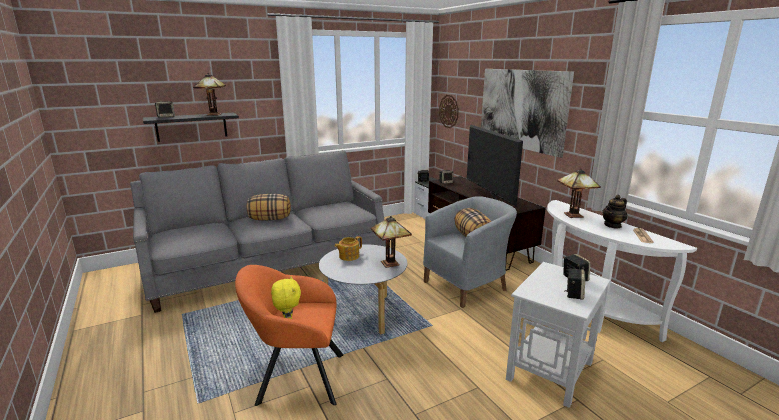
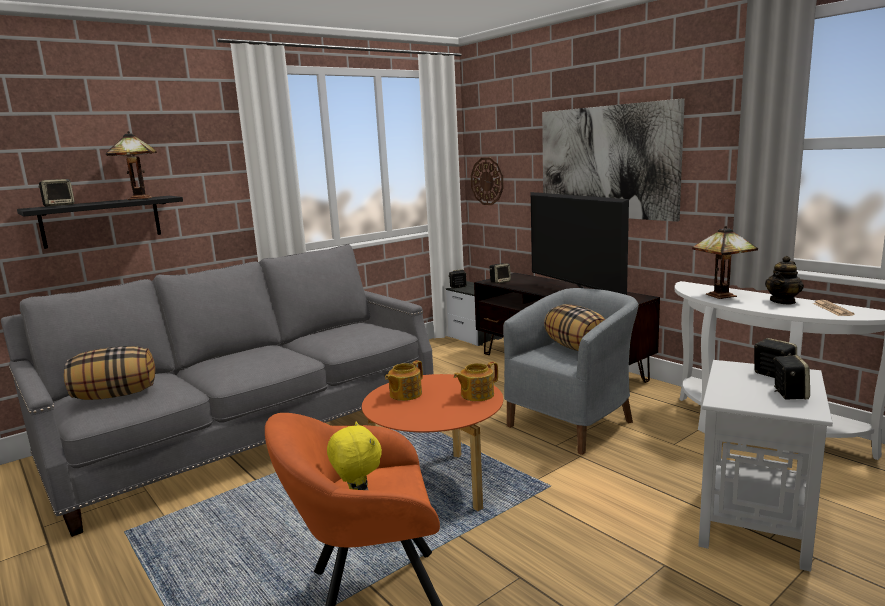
camera: 10 degrees left, 5 degrees down
(270, 219) = (252, 357): pillow -> pillow (116, 395)
(364, 313) = (437, 484): grey coffee table -> orange coffee table
(391, 263) = (476, 395): table lamp -> teapot

